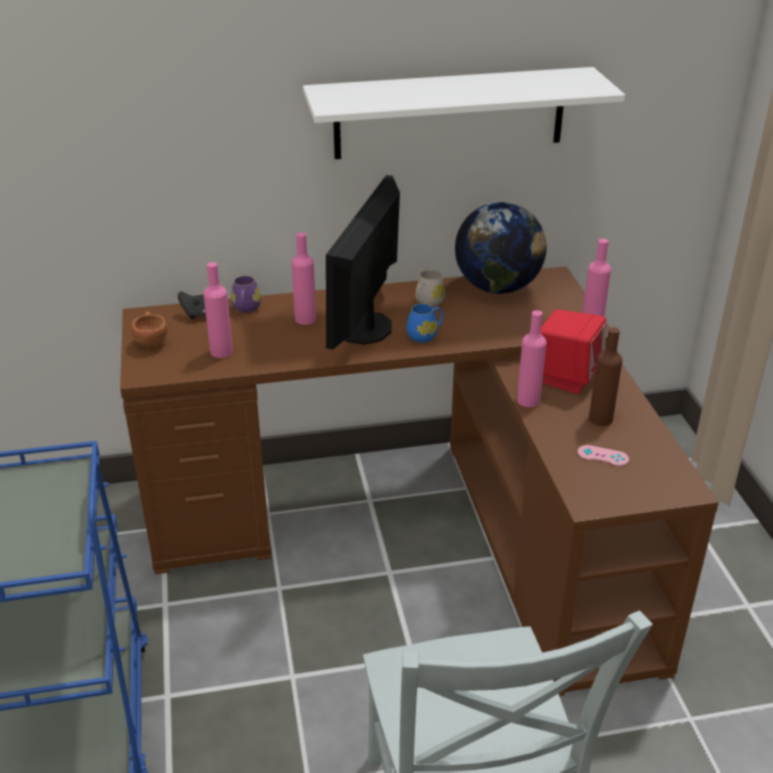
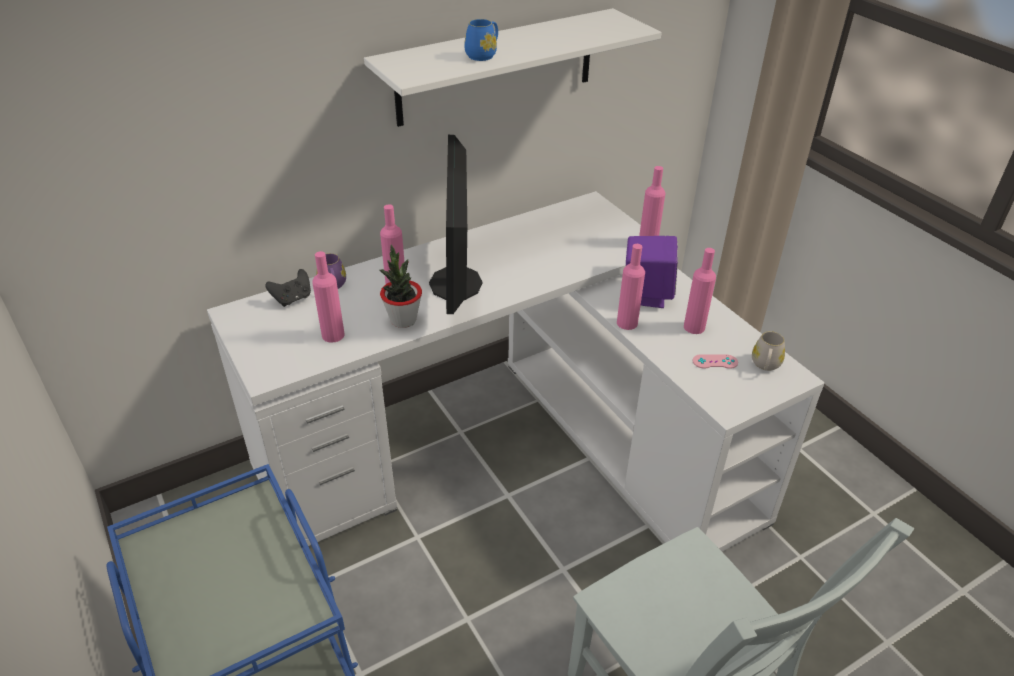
camera: 20 degrees left, 5 degrees up
(151, 341) = (255, 338): brown cup -> none
(294, 351) = (403, 320): none -> potted plant
(424, 526) = (518, 444): brown desk -> white desk
(425, 335) = (514, 279): blue mug -> blue mug (483, 55)
(427, 302) = (498, 247): white mug -> white mug (765, 365)
(497, 287) = (550, 221): globe -> none
(567, 377) = (646, 294): red speaker -> purple speaker
(600, 418) = (694, 327): brown bottle -> pink bottle

